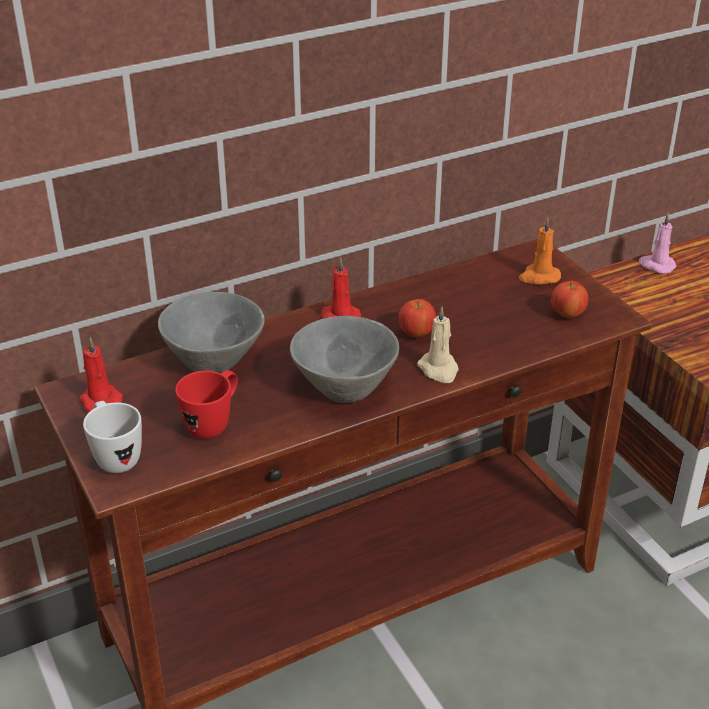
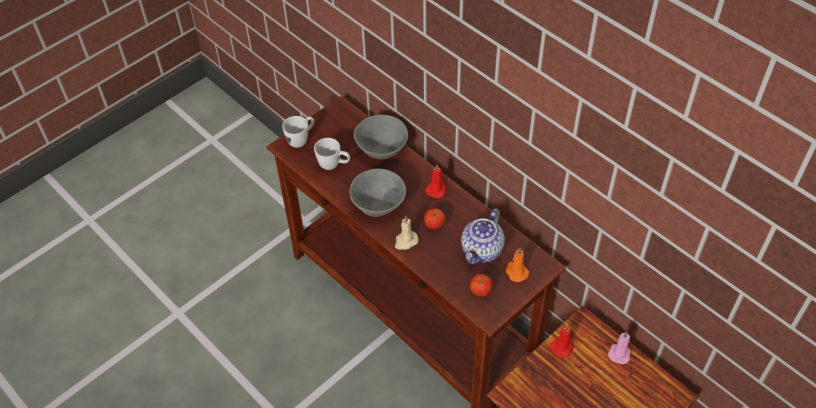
camera: 75 degrees right, 15 degrees up
(99, 400) = (338, 121): red candle -> red candle (562, 346)
(213, 424) = (334, 165): red mug -> white mug
(488, 298) = (482, 250): none -> teapot

